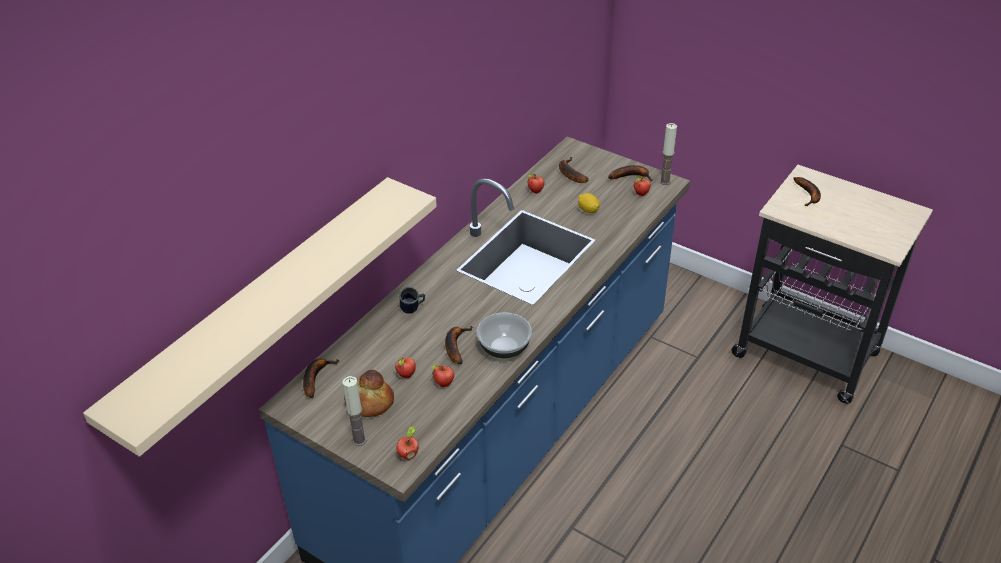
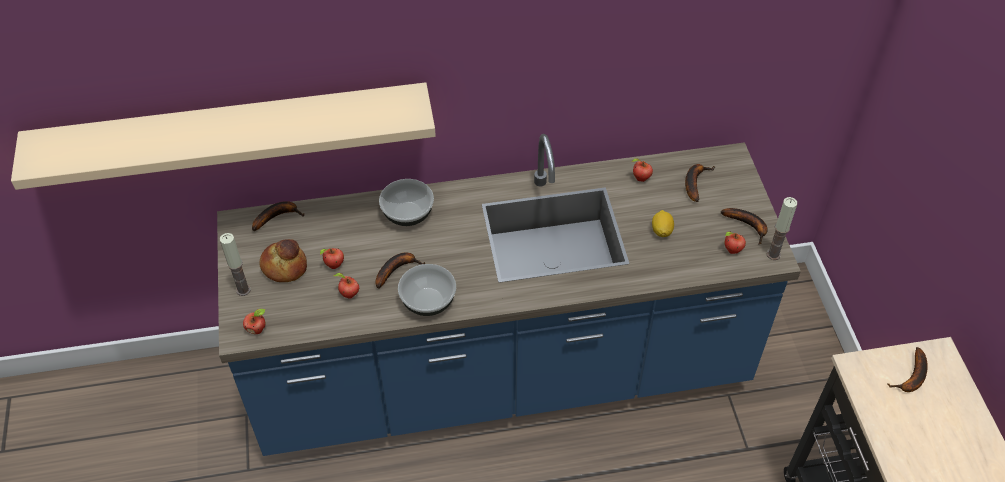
camera: 45 degrees right, 10 degrees up
(413, 310) = (407, 214): blue mug -> bowl

